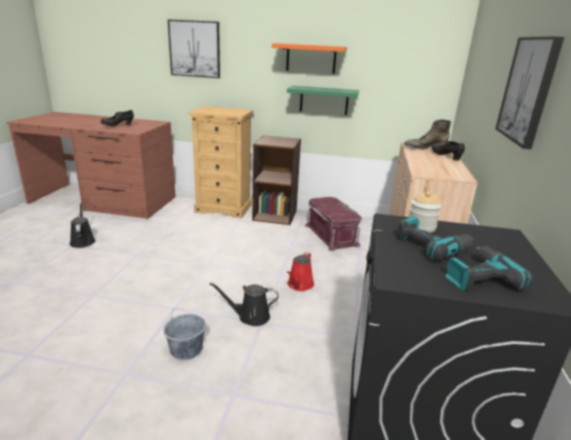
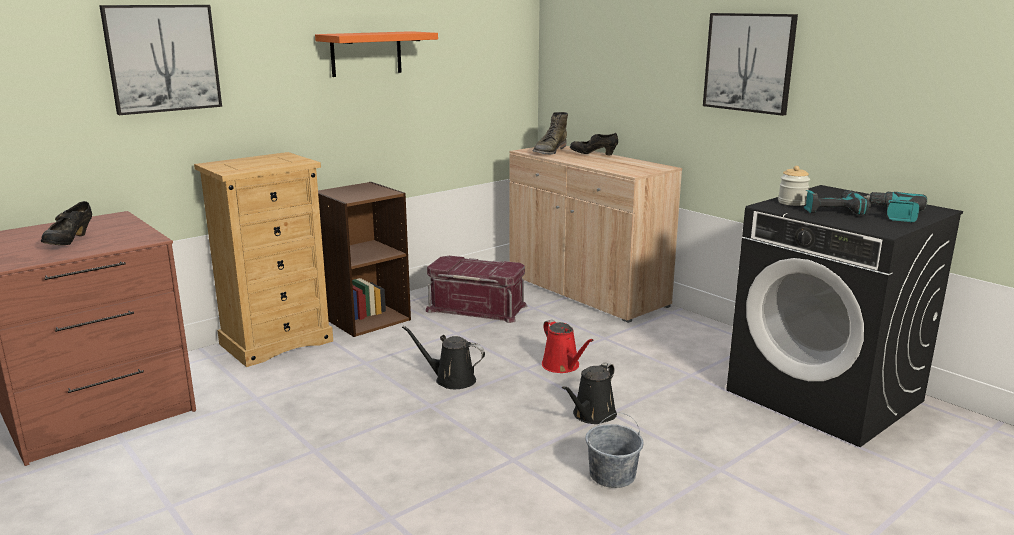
camera: 50 degrees left, 5 degrees down
(82, 241) = (172, 492): black watering can -> black watering can (451, 379)
(324, 100) = (392, 115): green shelf -> none

